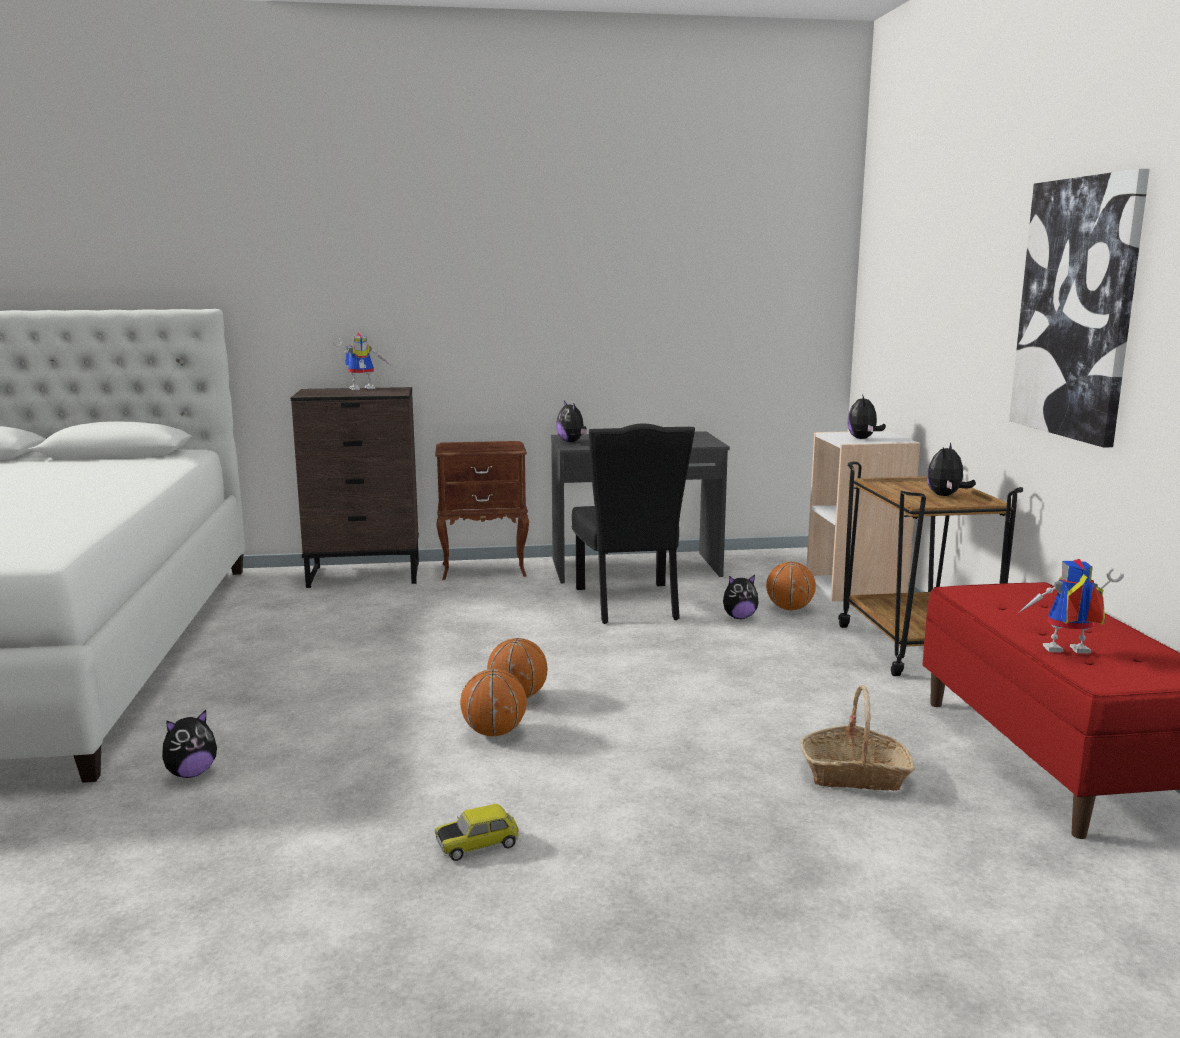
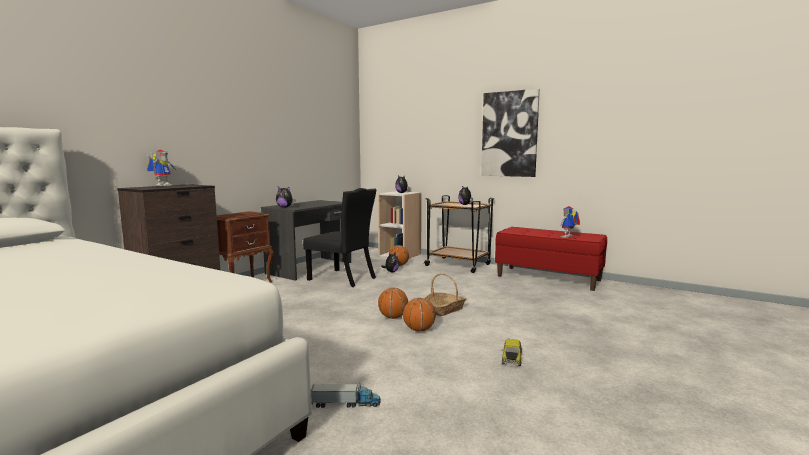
camera: 50 degrees left, 5 degrees down
(191, 773) = (346, 404): plush toy -> toy truck
(855, 774) = (530, 297): basket -> basket (444, 309)

